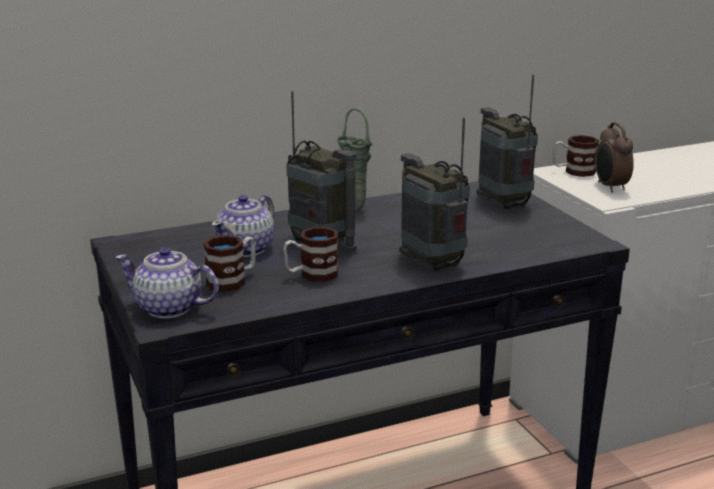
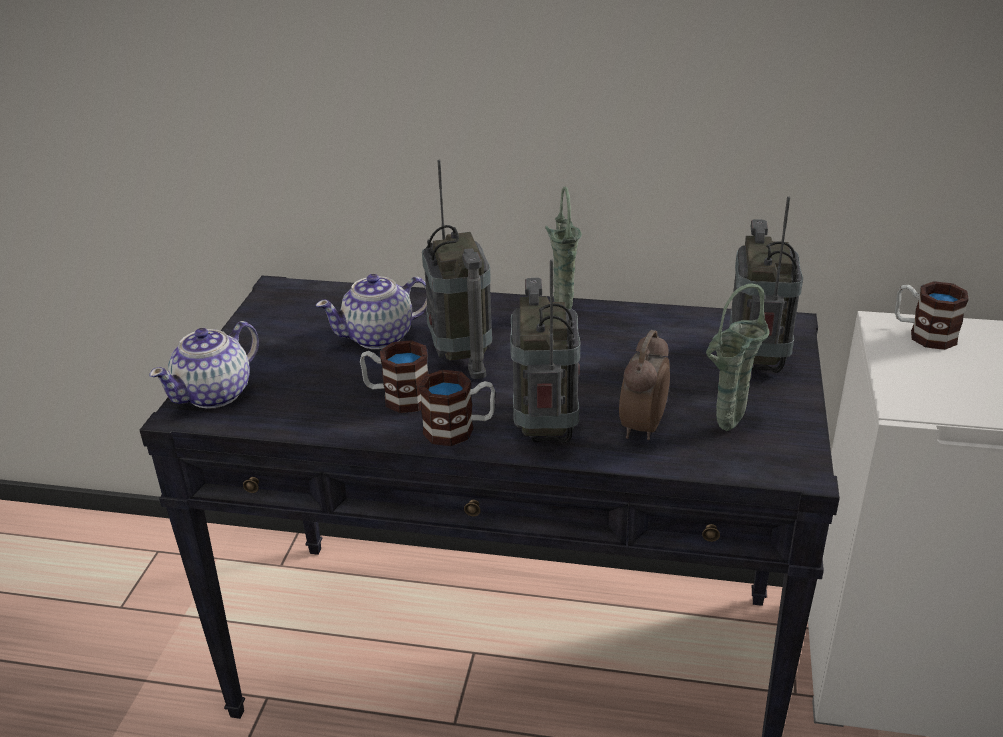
camera: 35 degrees right, 10 degrees up
(169, 308) = (215, 394): teapot -> teapot turned 105 degrees counterclockwise
(233, 280) = (314, 377): mug -> mug (459, 429)
(533, 236) = (726, 429): none -> green vase
(610, 187) = (943, 379): alarm clock -> alarm clock (641, 427)

